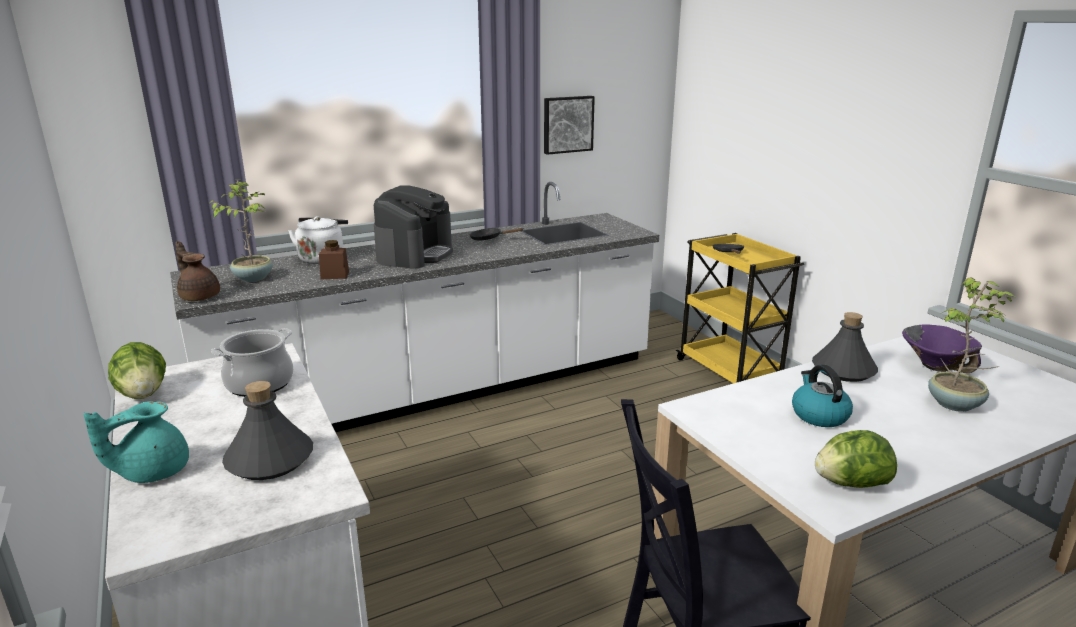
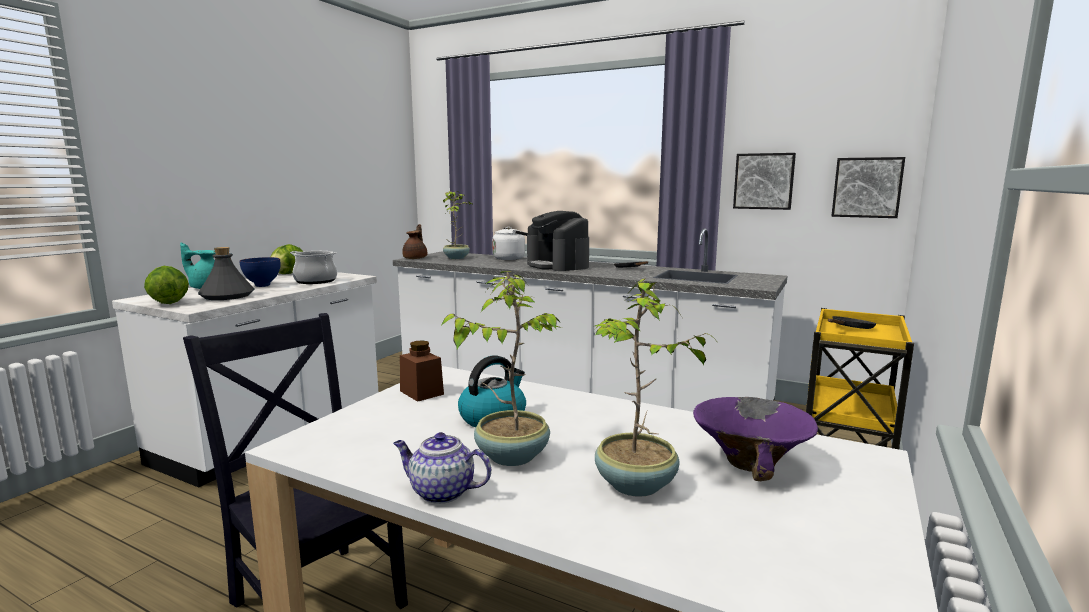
camera: 55 degrees right, 10 degrees down
(224, 425) = (261, 286): none -> blue bowl
(335, 275) = (487, 264): brown jar -> brown jar (421, 392)
(415, 254) = (557, 265): coffee machine -> coffee machine turned 75 degrees clockwise
(641, 124) = (867, 187): none -> picture
(843, 370) = (632, 415): grey bottle -> none
(850, 483) = (350, 447): lettuce -> lettuce (169, 303)
(895, 427) = (511, 455): none -> potted plant
(947, 465) = (440, 492): none -> teapot

